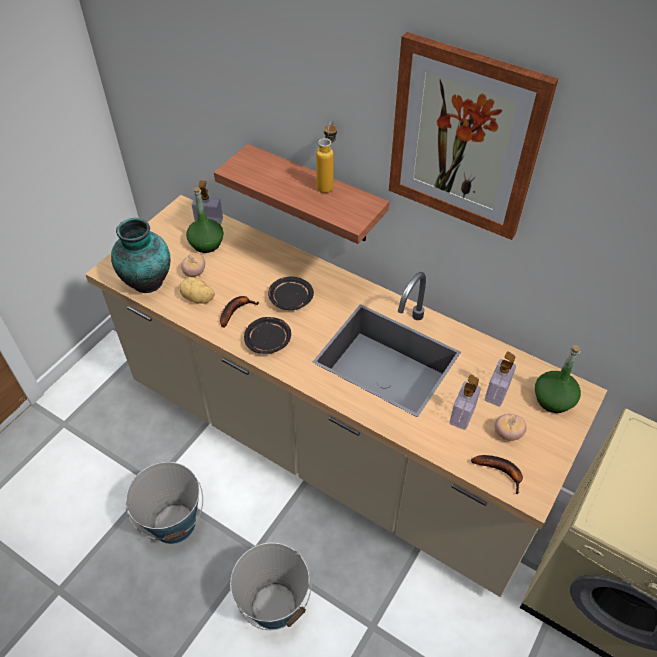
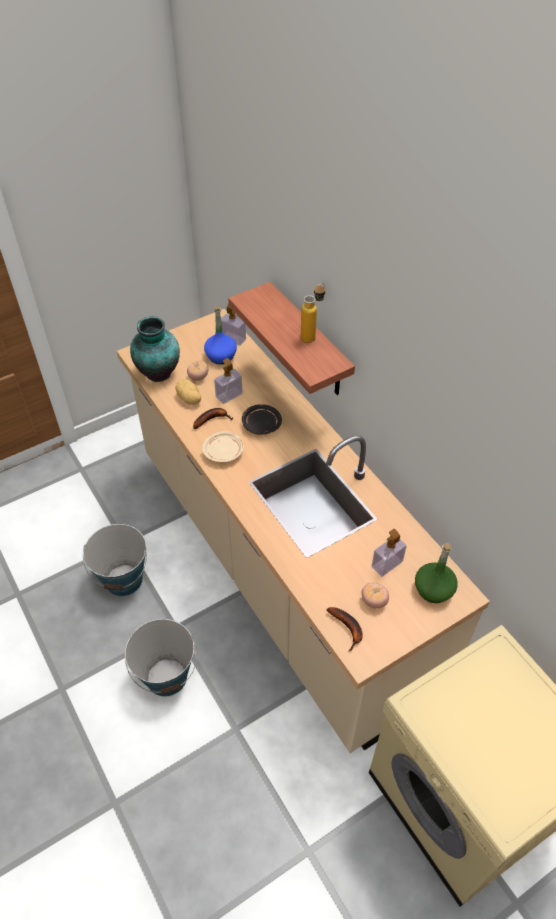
camera: 25 degrees right, 0 degrees up
(206, 244) = (220, 356): green bottle -> blue bottle
(268, 340) = (224, 452): black plate -> beige plate
(462, 415) = (345, 571): soap dispenser -> soap dispenser (229, 395)
(464, 139) = (404, 330): picture -> none

